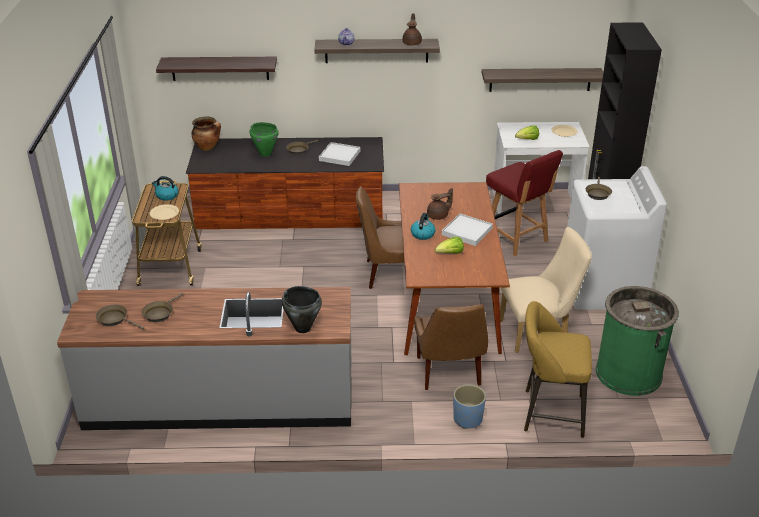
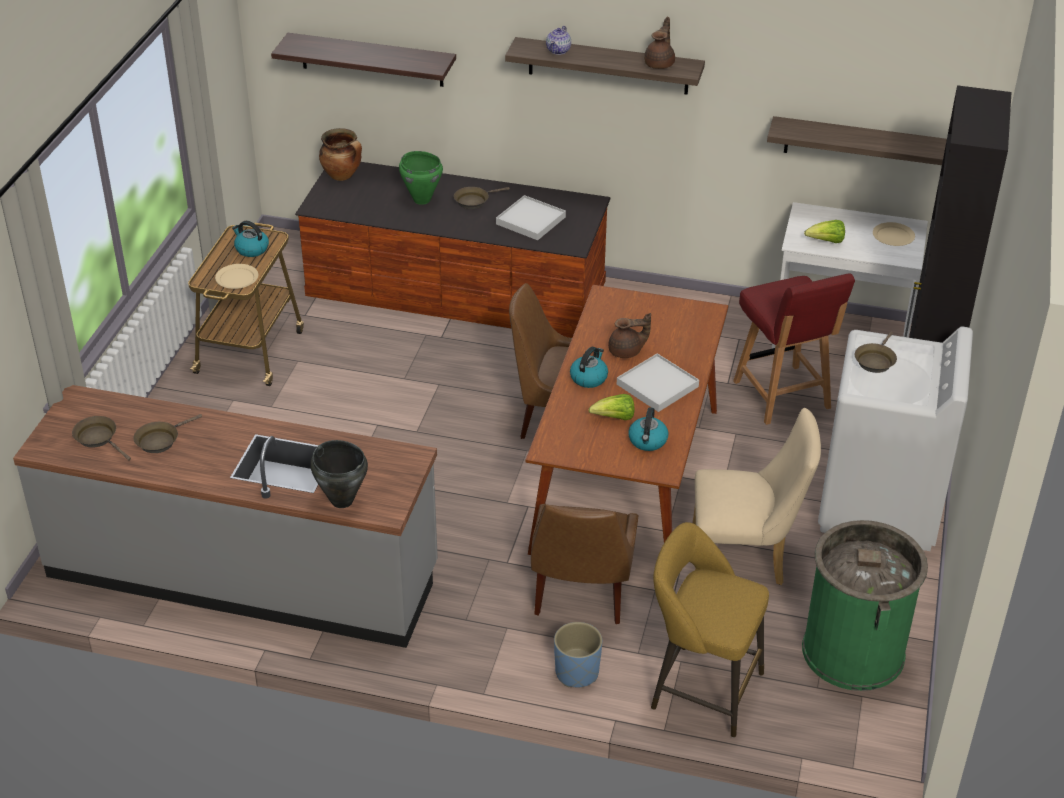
camera: 15 degrees right, 5 degrees up
(477, 263) = (648, 441): none -> kettle

